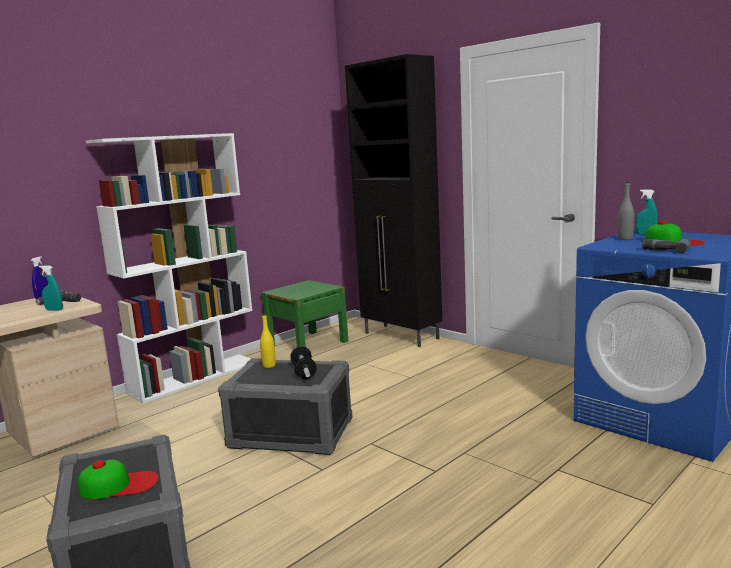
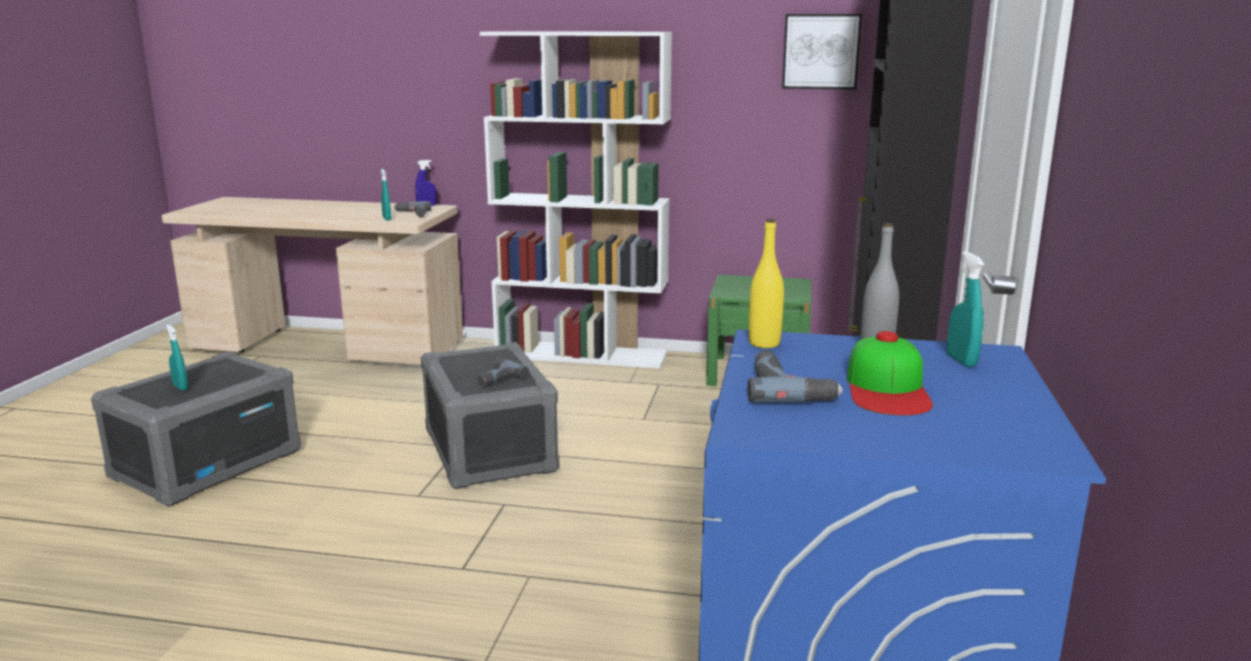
camera: 55 degrees right, 5 degrees up
(119, 485) = (180, 387): cap -> turquoise spray bottle
(269, 365) = (501, 356): yellow bottle -> yellow bottle (764, 343)
(292, 143) = (821, 51): none -> picture
(304, 372) = (495, 377): dumbbell -> power drill

